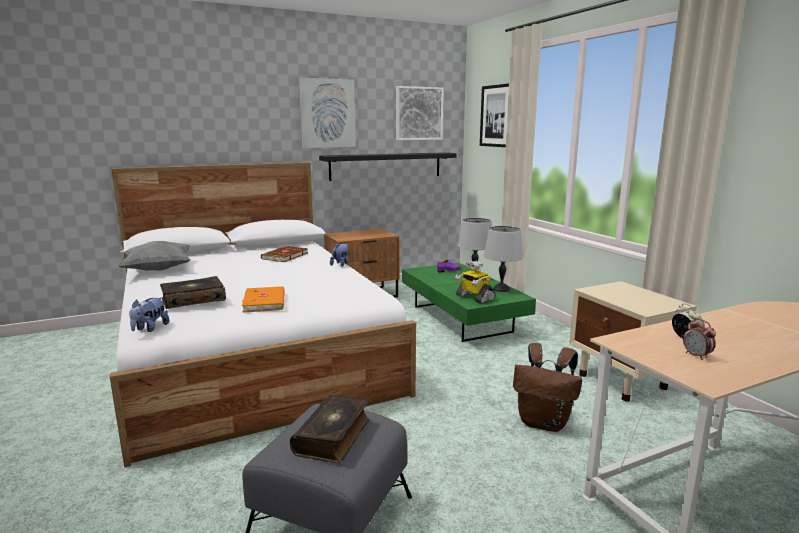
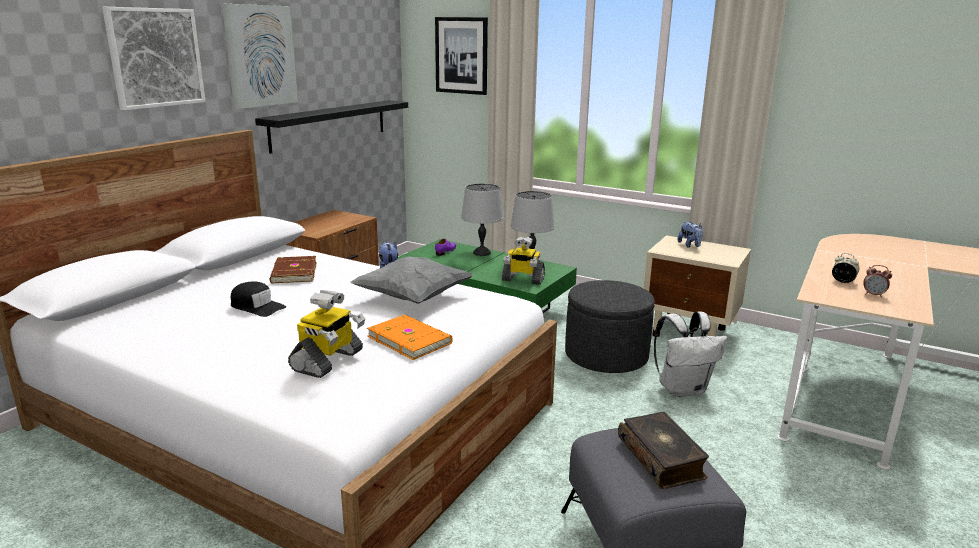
camera: 35 degrees left, 5 degrees up
(150, 328) = (341, 414): plush toy -> plush toy (690, 245)
(158, 270) = (146, 332): grey pillow -> grey pillow (413, 298)
(193, 300) = (328, 361): book -> toy robot
(227, 268) = (257, 306): none -> black cap
(419, 113) = (358, 51): picture -> picture (155, 58)
(510, 377) = (606, 356): none -> grey ottoman
(544, 423) = (683, 389): brown backpack -> white backpack

